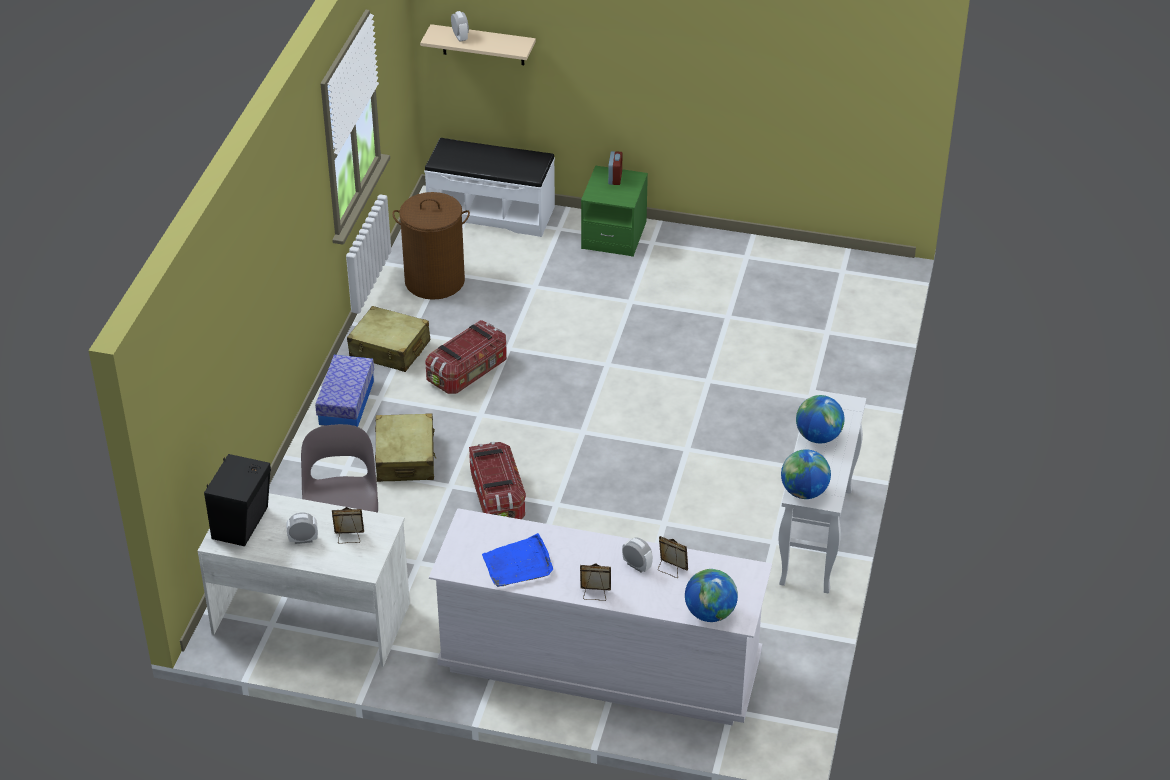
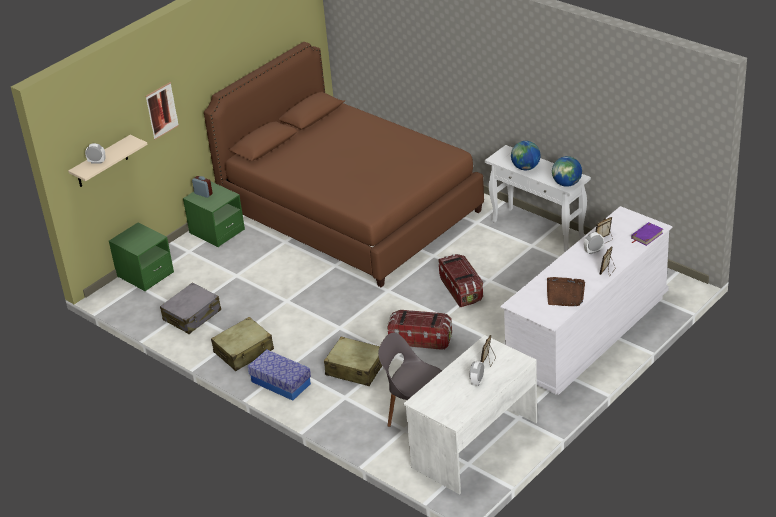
camera: 60 degrees left, 5 degrees down
(243, 523) = (443, 404): black speaker -> none
(435, 281) = (192, 315): brown laundry basket -> grey suitcase
(468, 372) = (296, 323): storage box -> storage box (461, 290)
(491, 212) = (145, 274): white bench -> green nightstand
(518, 564) = (565, 293): blue tray -> brown tray
(595, 39) = (162, 110): none -> picture
(710, 613) = (646, 235): globe -> purple book
(734, 336) = (351, 212): none -> brown bed

